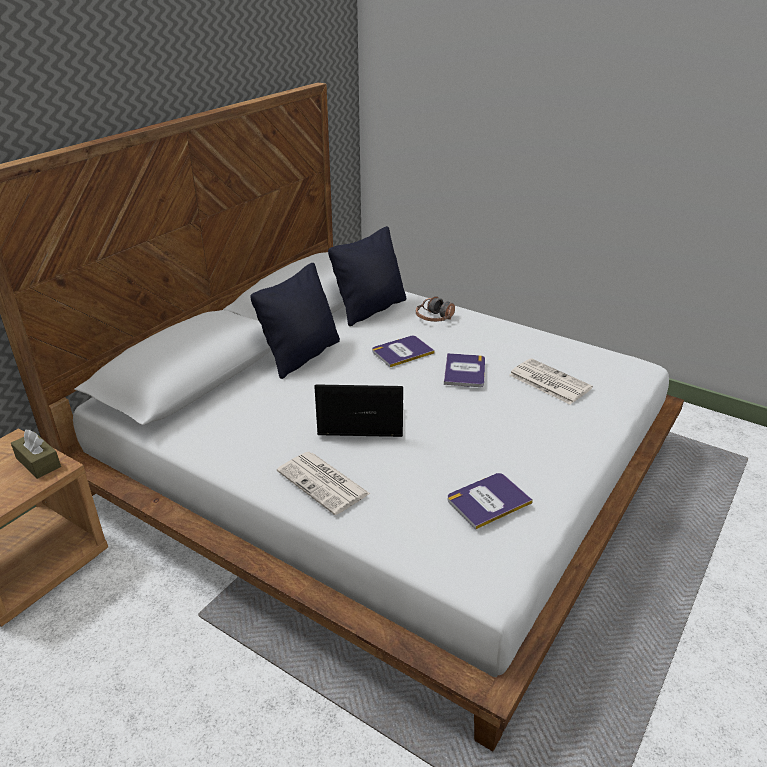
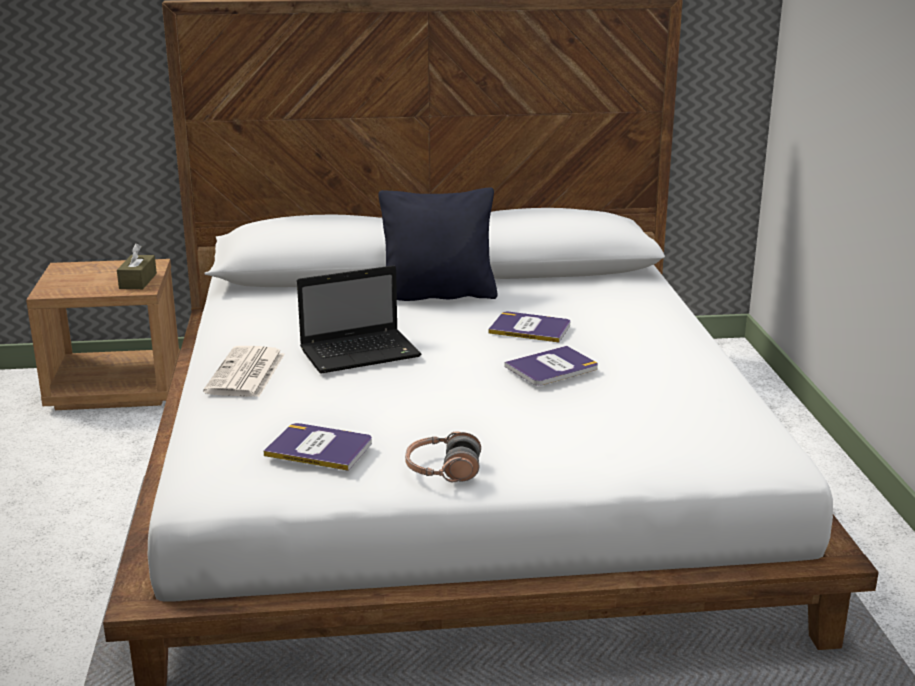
camera: 50 degrees right, 10 degrees down
(359, 422) = (362, 353): laptop -> laptop turned 105 degrees clockwise
(370, 309) = (590, 289): black pillow -> none
(434, 318) = (639, 321): headphones -> headphones (443, 470)
(548, 381) = (619, 416): newspaper -> none

